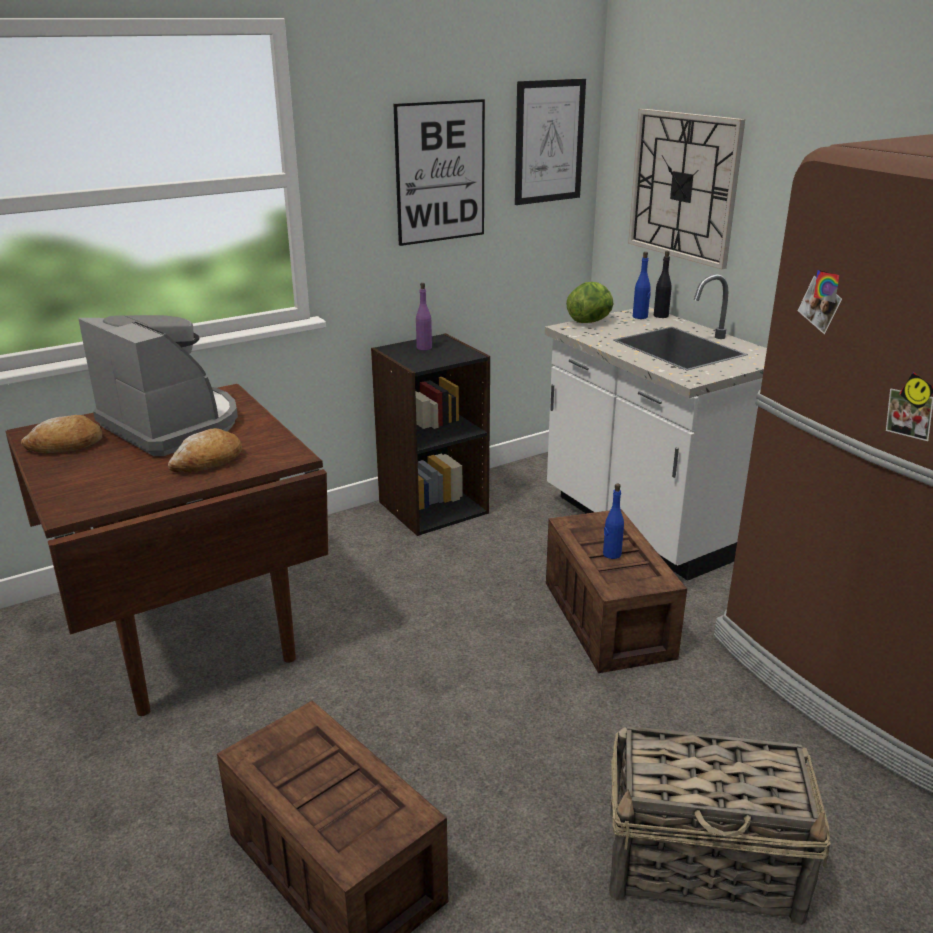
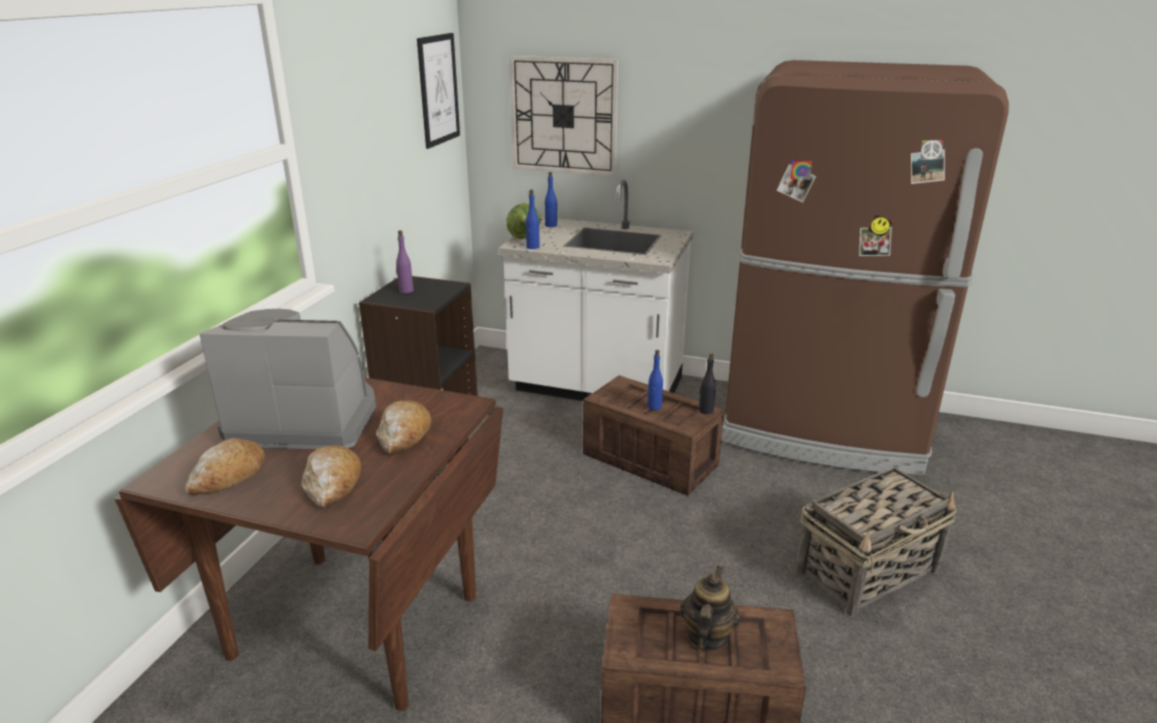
camera: 40 degrees left, 0 degrees up
(105, 477) = (332, 484): none -> bread
(333, 786) = (706, 636): none -> teapot
(440, 172) = (382, 127): picture -> none
(579, 333) = (532, 247): none -> blue bottle
(660, 316) = (563, 221): black bottle -> black bottle (706, 410)

